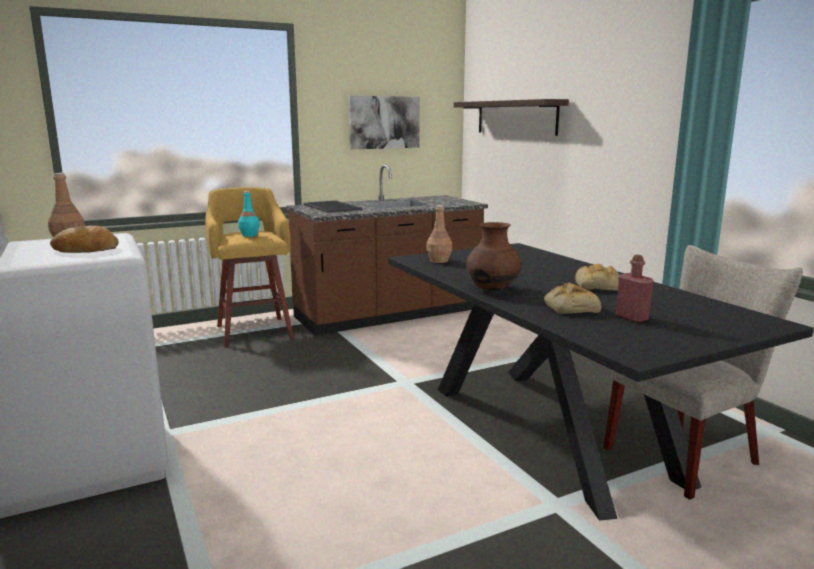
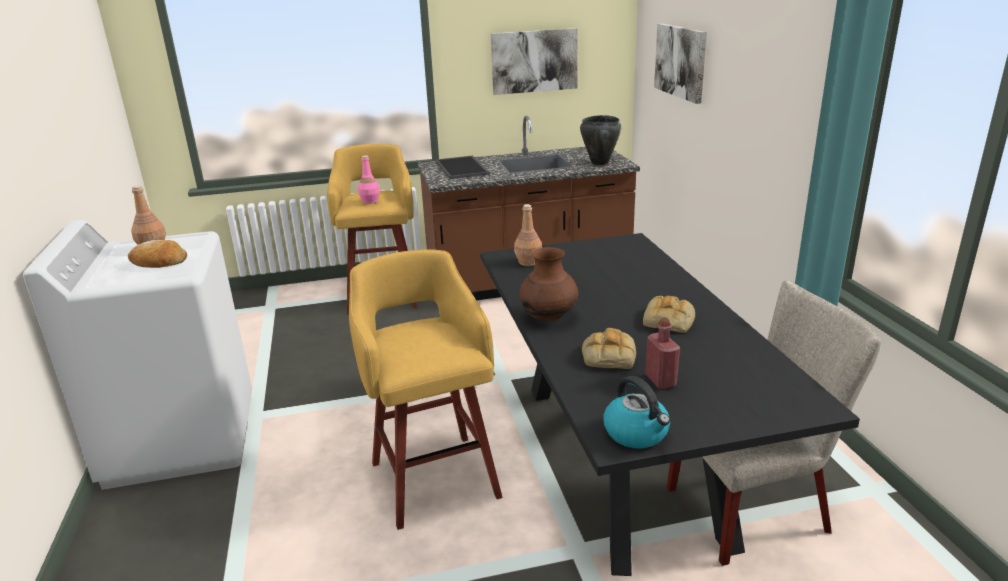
camera: 15 degrees right, 10 degrees up
(249, 235) = (370, 201): turquoise bottle -> pink bottle
(381, 463) = (433, 476): none -> yellow stool
(451, 203) = (599, 163): none -> black cooking pot
(516, 117) = (681, 61): shelf -> picture
(649, 348) = (637, 433): none -> kettle

